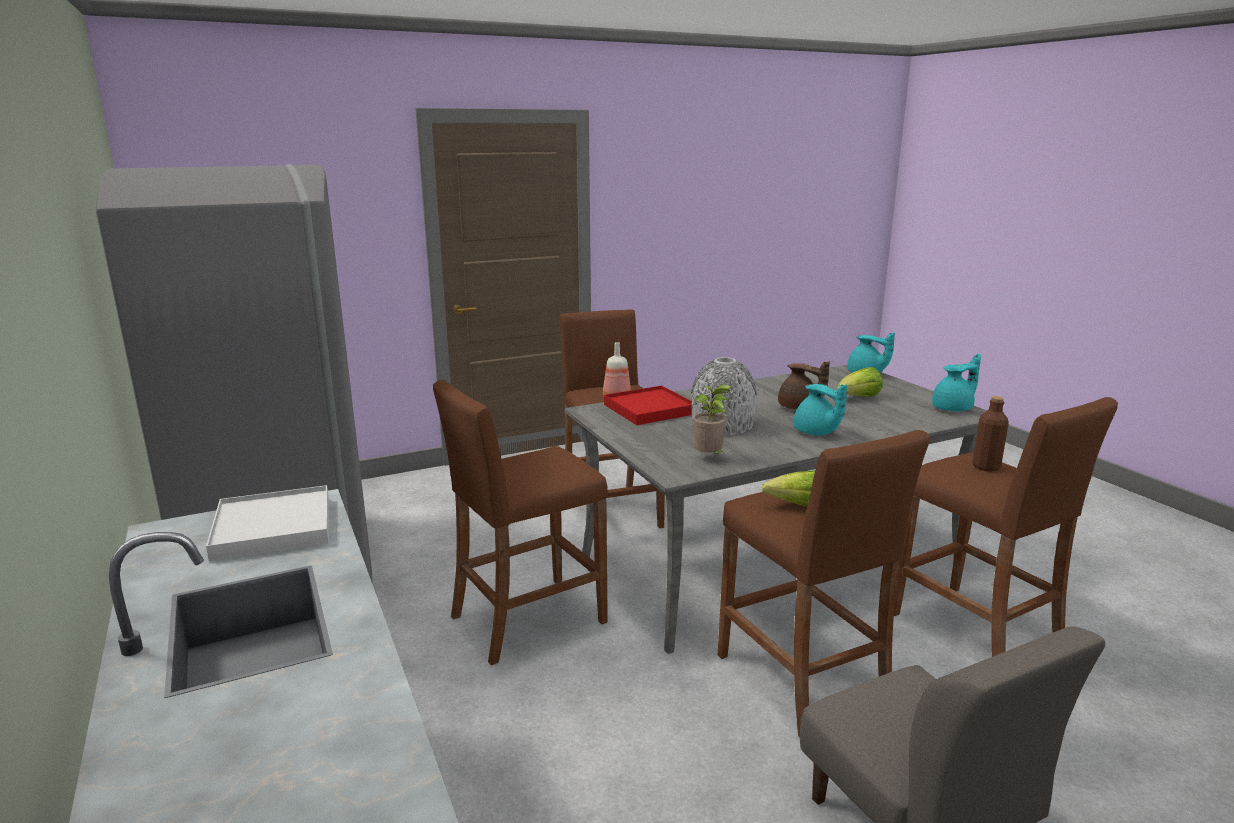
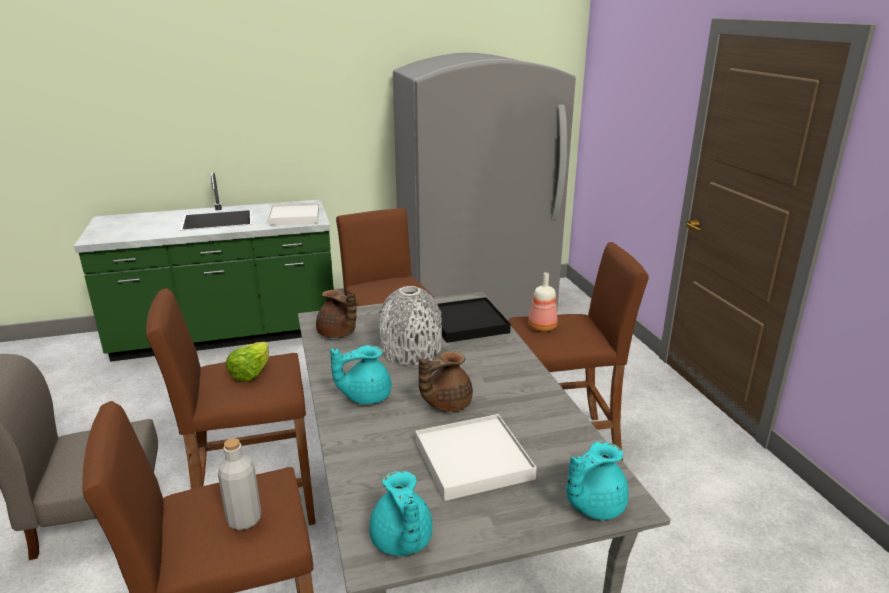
camera: 100 degrees right, 5 degrees up
(649, 409) = (467, 323): red tray -> black tray
(710, 458) = (337, 334): potted plant -> brown teapot
(858, 398) = (473, 460): lettuce -> white tray
(986, 467) = (244, 519): brown bottle -> grey bottle

